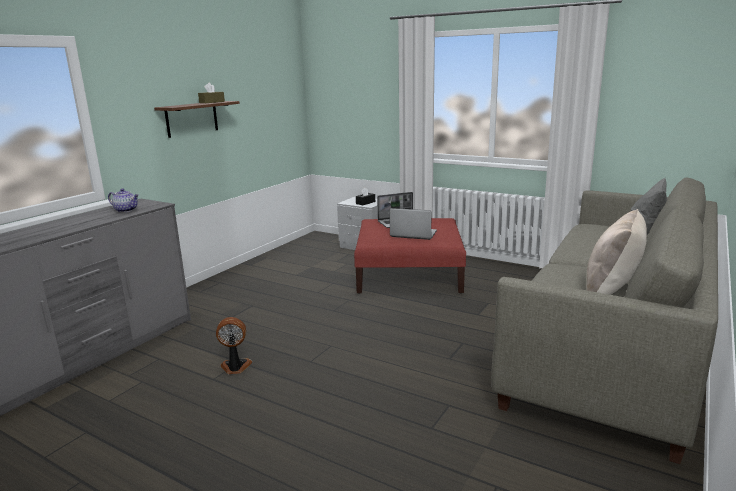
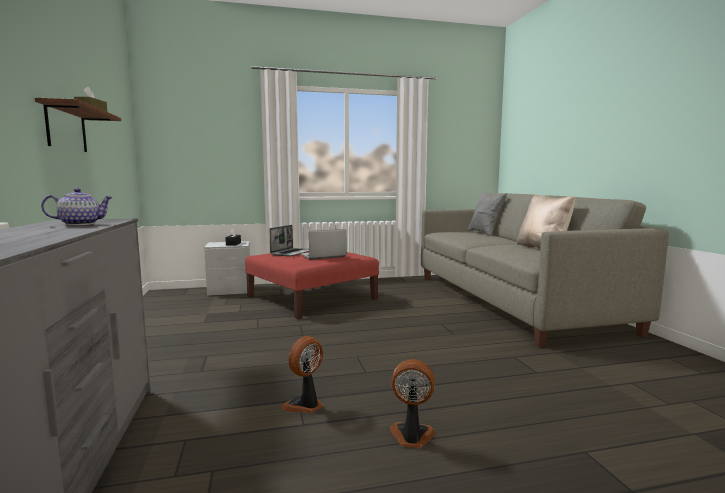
camera: 45 degrees left, 10 degrees down
(244, 419) = (411, 437): none -> fan

